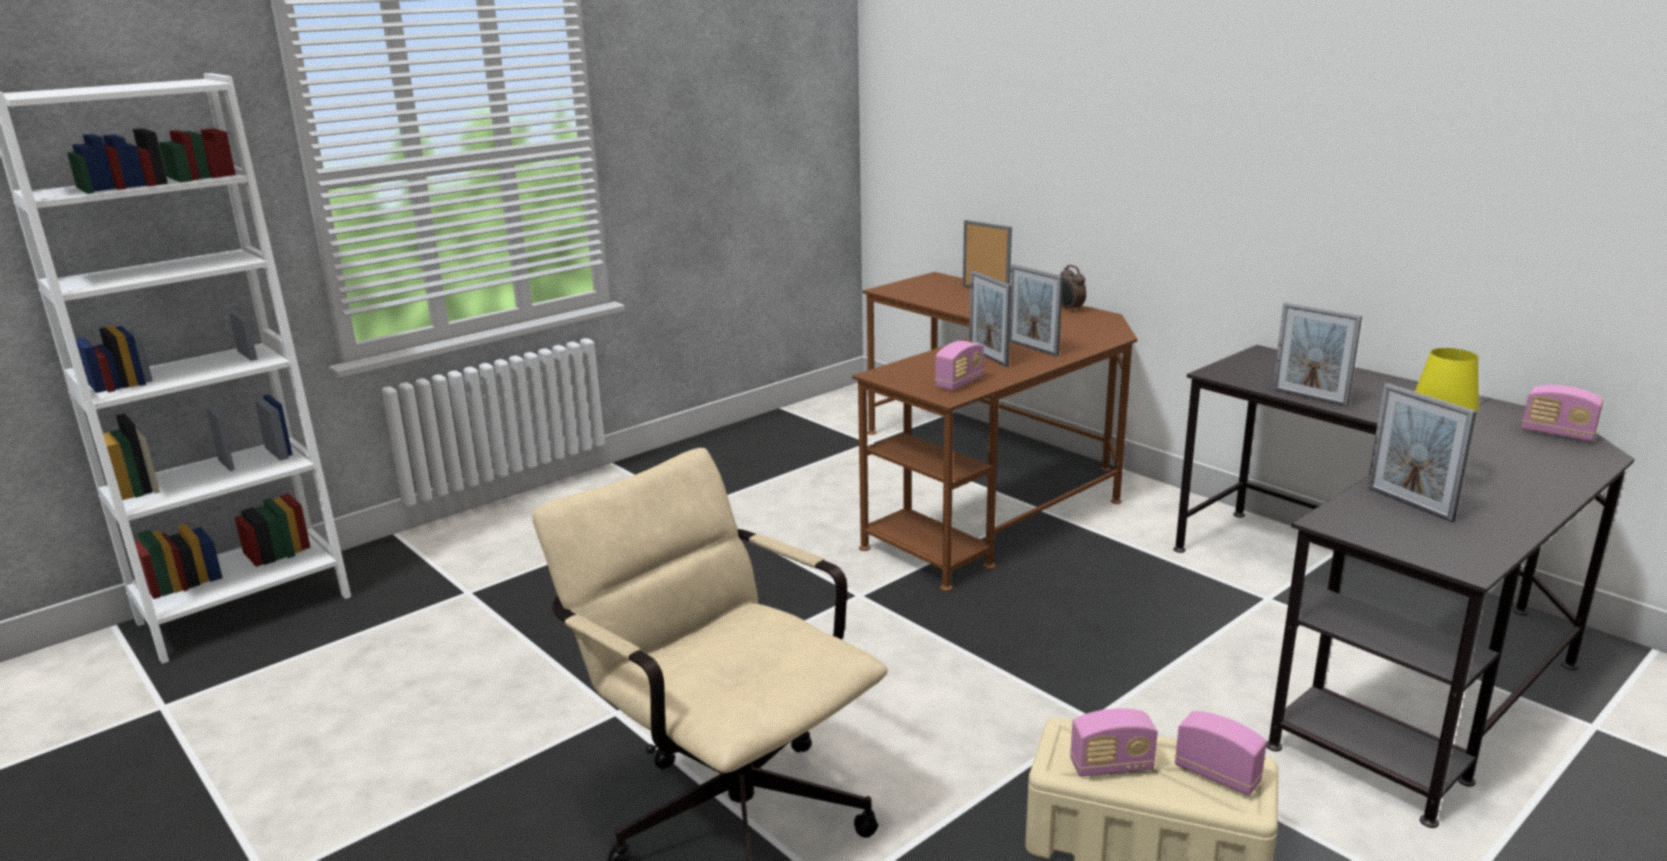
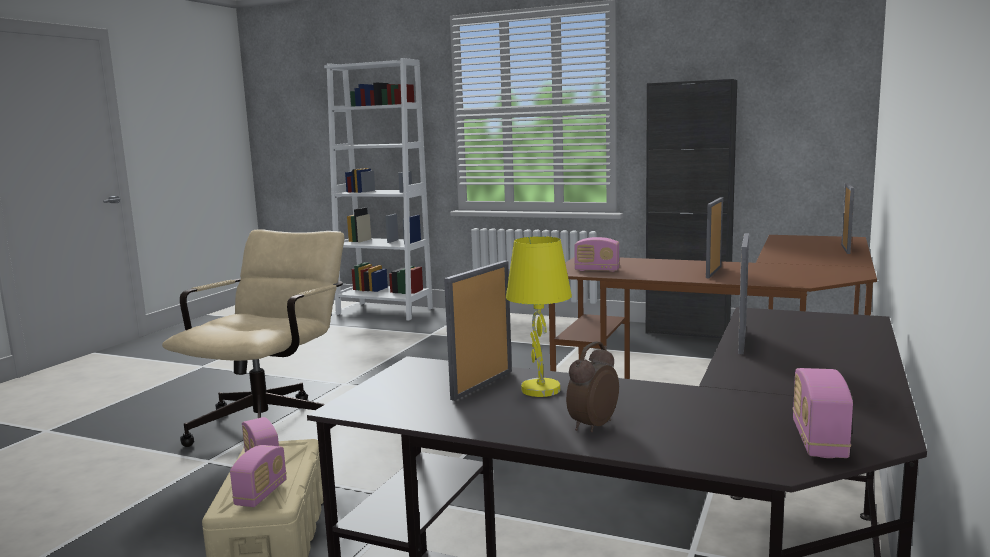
camera: 65 degrees right, 10 degrees down
(730, 437) = (687, 331): none -> black cabinet
(988, 357) = (668, 268): picture frame -> none
(1070, 309) = (849, 267): alarm clock -> alarm clock (591, 426)

